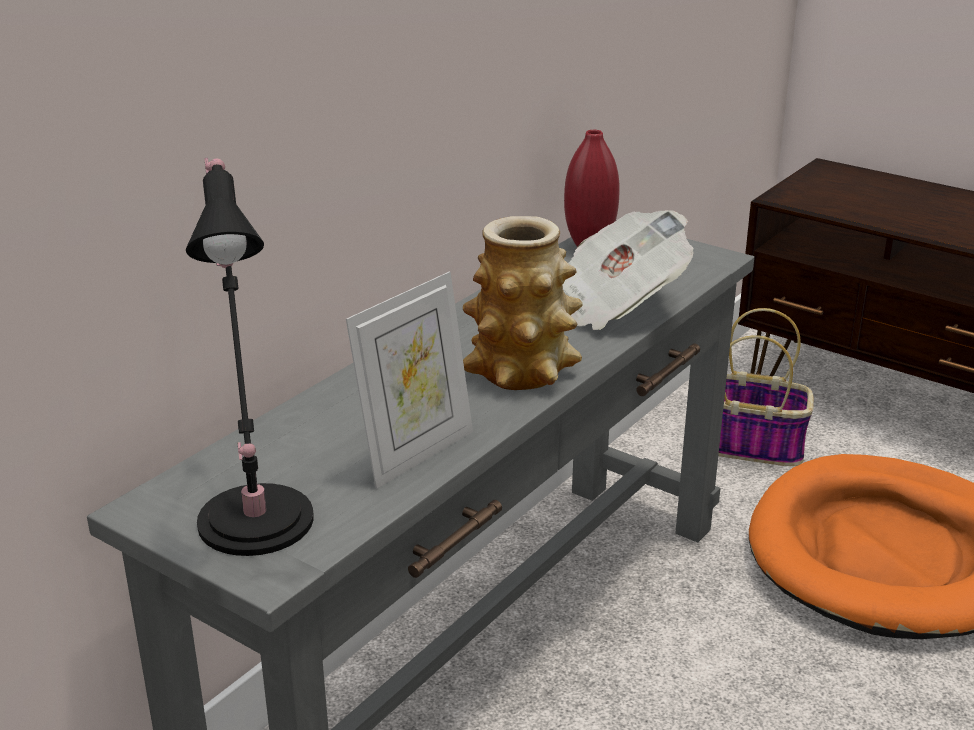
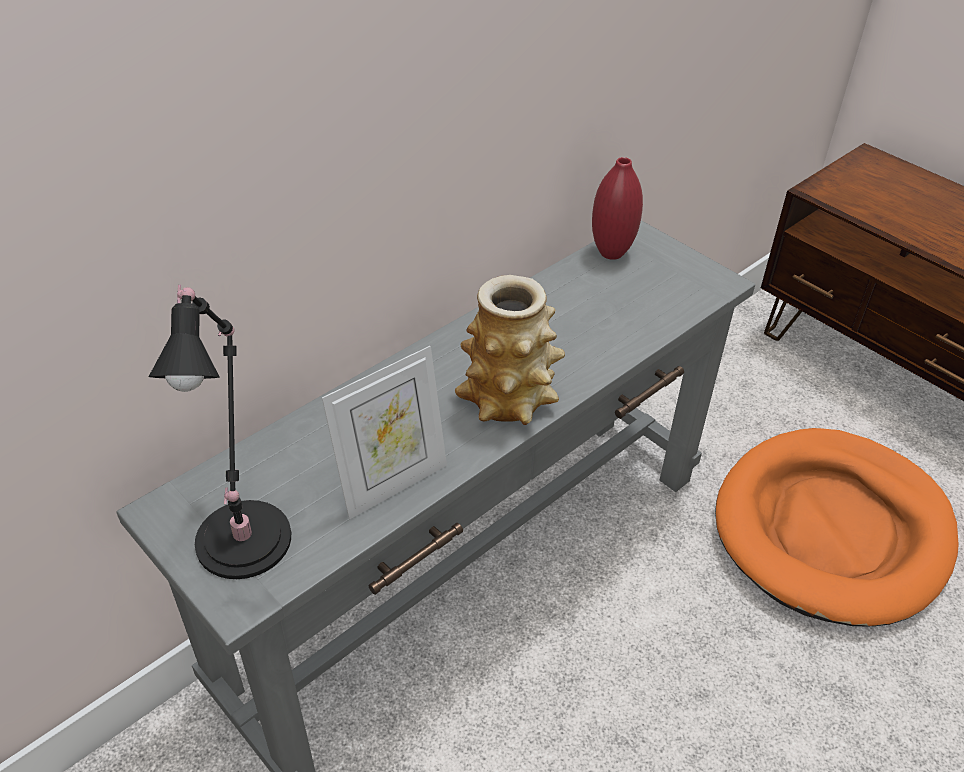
camera: 10 degrees right, 15 degrees up
(611, 306) = (608, 330): newspaper -> none
(753, 446) = (748, 401): basket -> none

